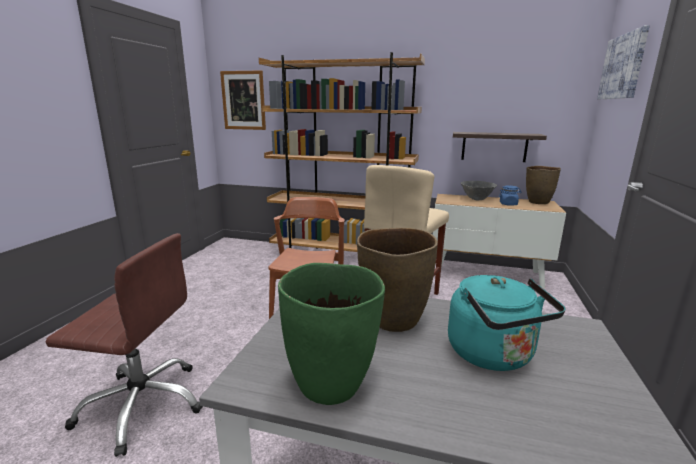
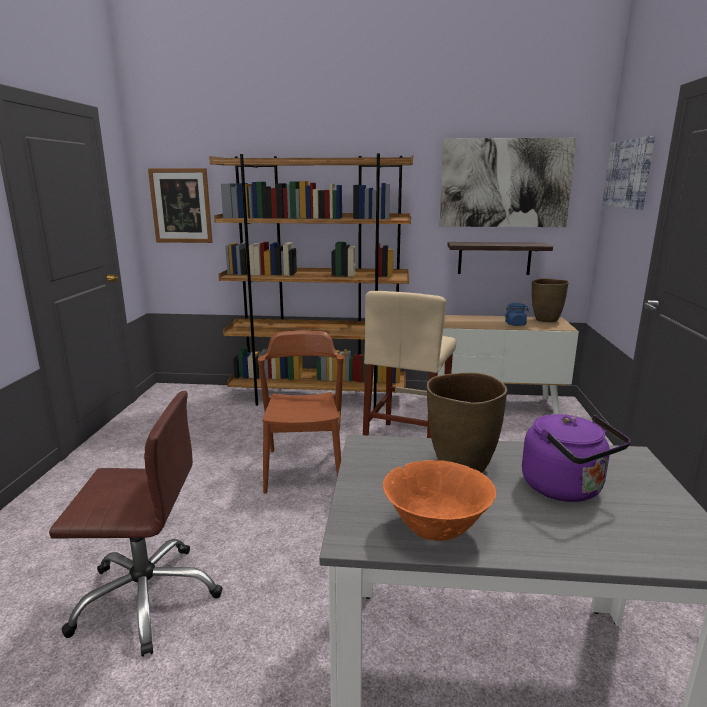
camera: 10 degrees left, 0 degrees up
(331, 384) = (435, 530): green vase -> orange bowl
(477, 199) = (479, 320): grey bowl -> none
(494, 355) = (566, 489): turquoise kettle -> purple kettle
(506, 80) = (505, 183): none -> picture

